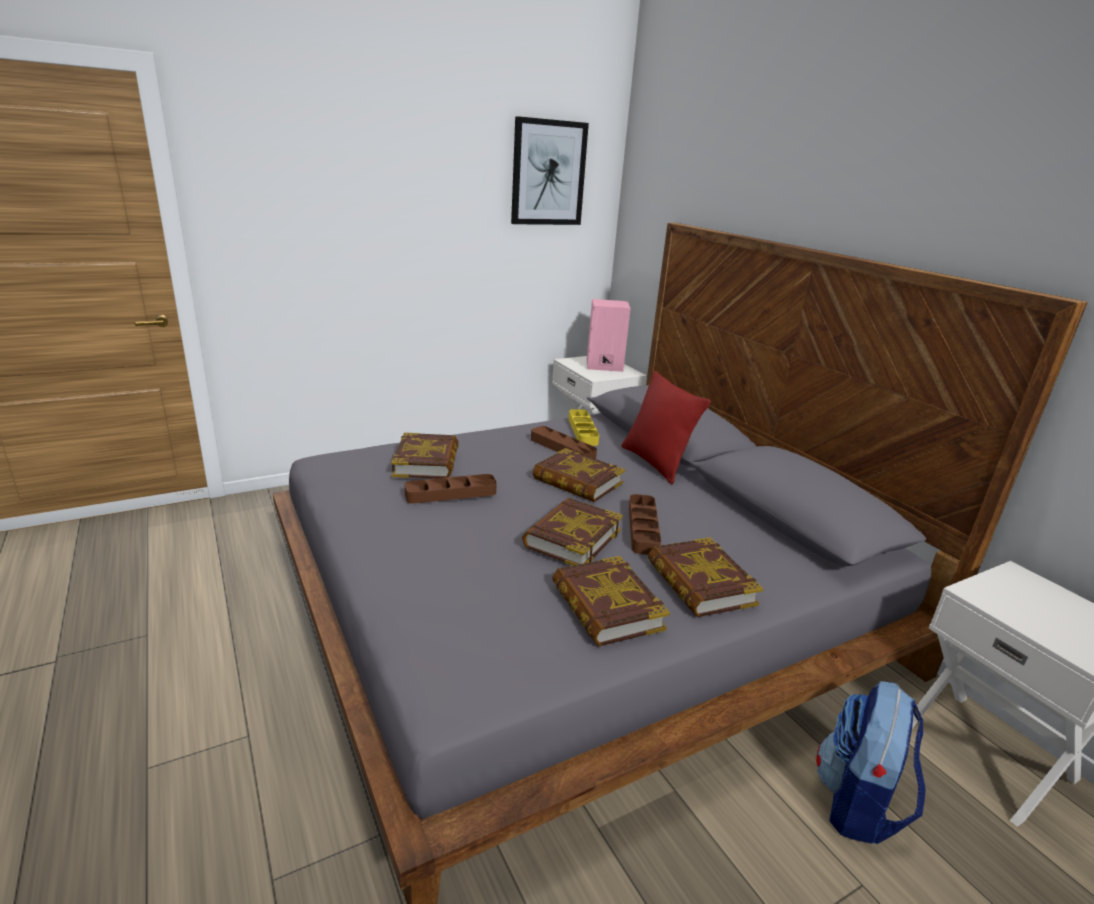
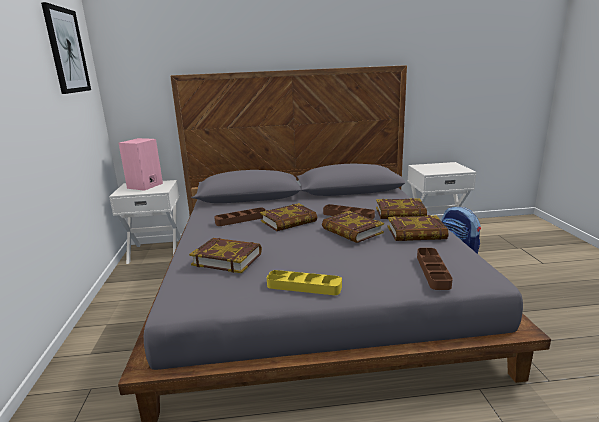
camera: 65 degrees left, 5 degrees down
(451, 493) = (279, 256): brown tray -> brown tray (433, 271)
(582, 431) = (220, 212): yellow tray -> yellow tray (304, 286)
(655, 463) = (278, 203): red pillow -> none

